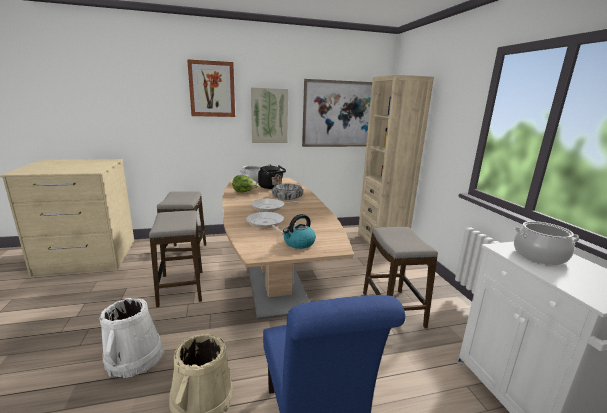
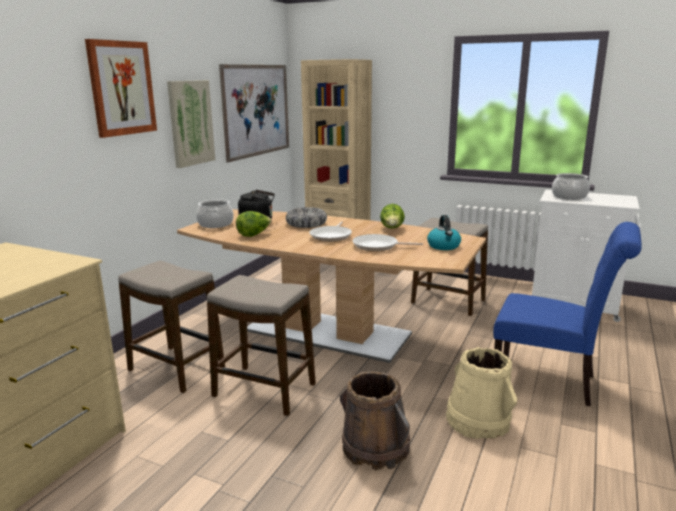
camera: 50 degrees left, 0 degrees up
(134, 357) = (375, 447): white bucket -> brown bucket
(316, 218) = (392, 229): none -> lettuce

